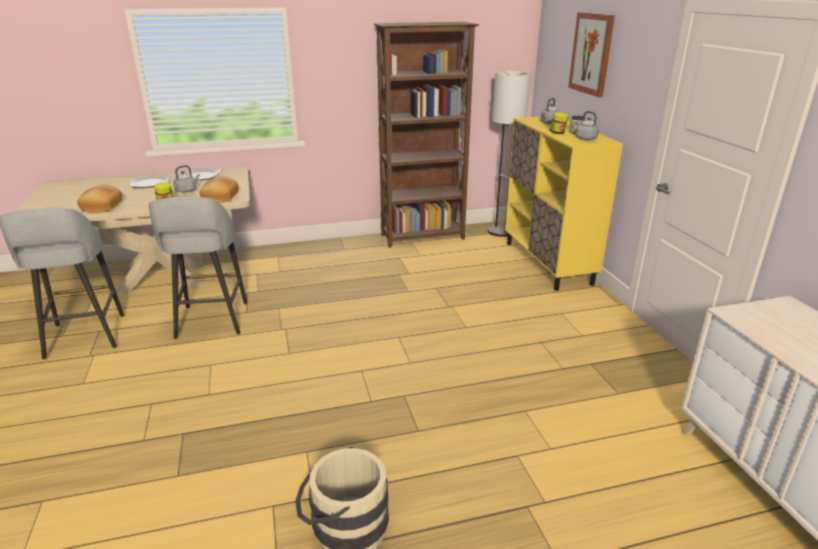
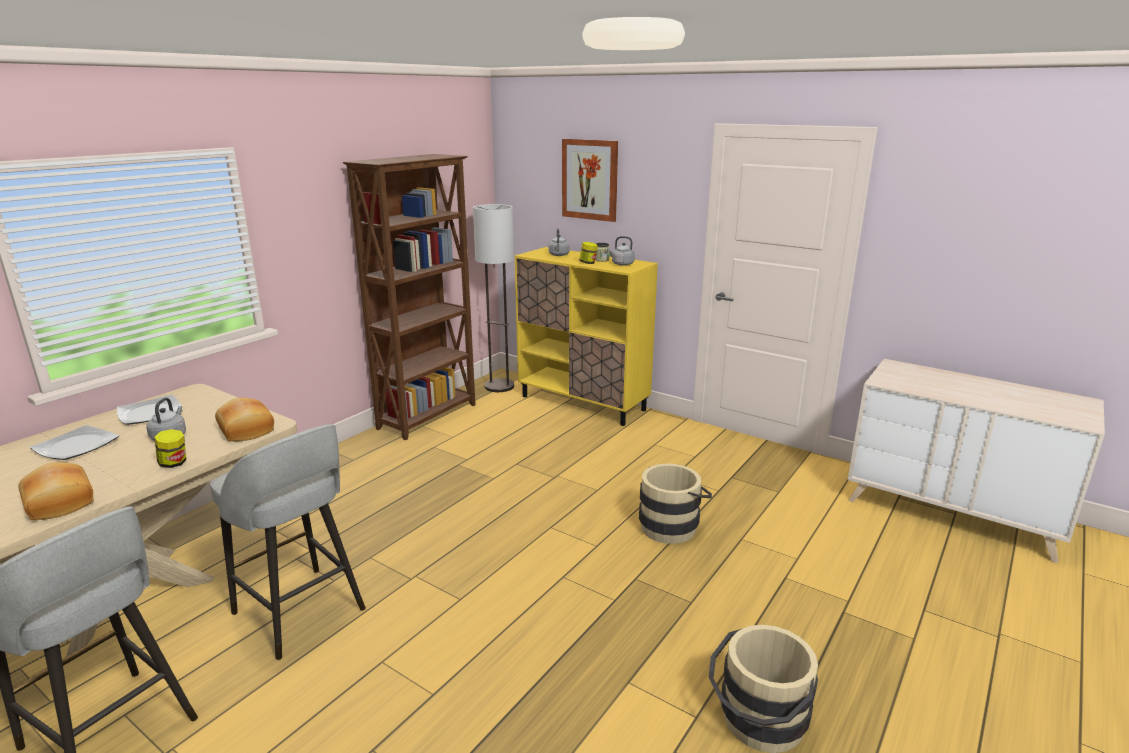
camera: 40 degrees left, 5 degrees down
(484, 375) = (672, 525): none -> beige bucket

